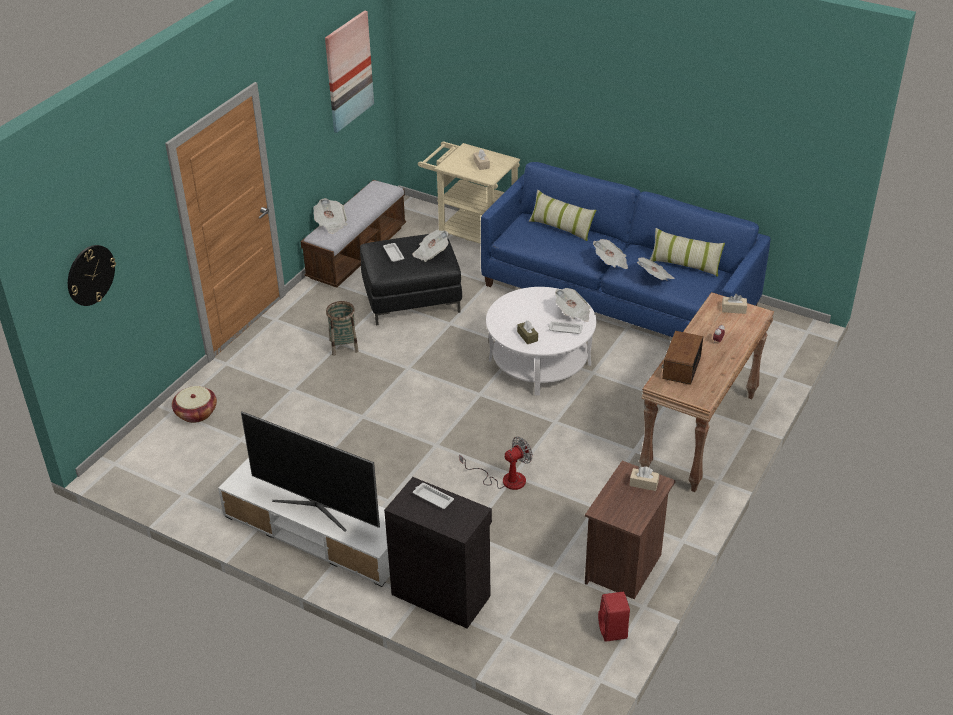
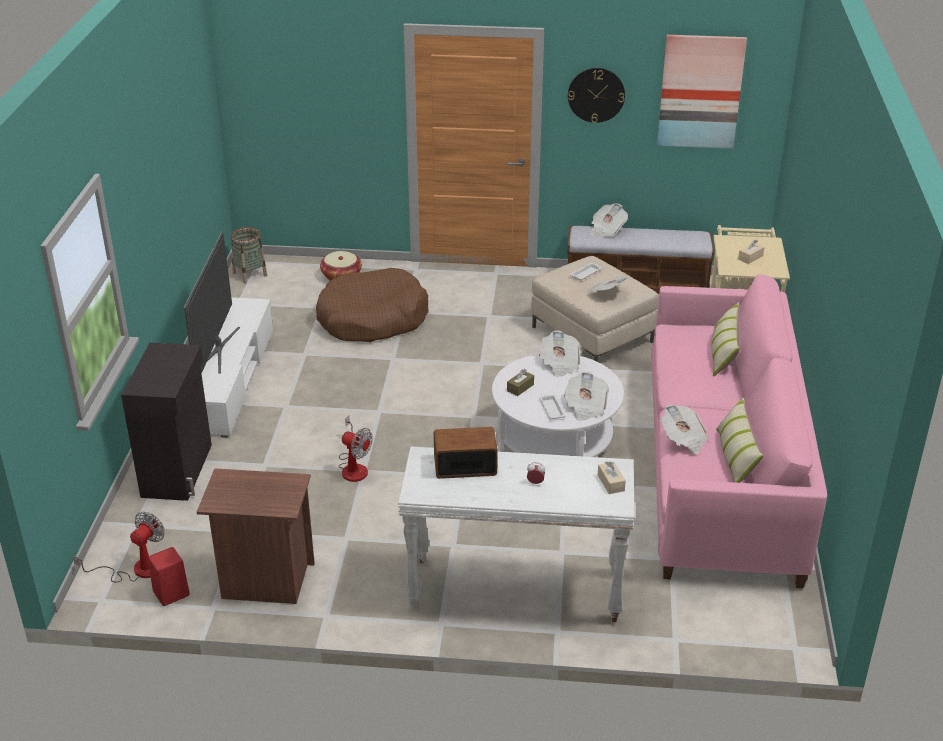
camera: 65 degrees right, 5 degrees down
(90, 275) = (285, 89): wall clock -> wall clock (596, 95)
(288, 412) = (372, 319): none -> brown dog bed
(343, 346) = (486, 319): basket -> basket (249, 274)
(411, 298) = (592, 334): black ottoman -> beige ottoman
(432, 498) = (175, 362): white tray -> none
(569, 648) = (137, 569): none -> fan
(611, 262) = (685, 401): newspaper -> newspaper (559, 364)
(619, 296) = (721, 469): blue sofa -> pink sofa
(644, 483) = (279, 496): beige tissue box -> none
(700, 434) = (514, 591): brown console table -> white console table

